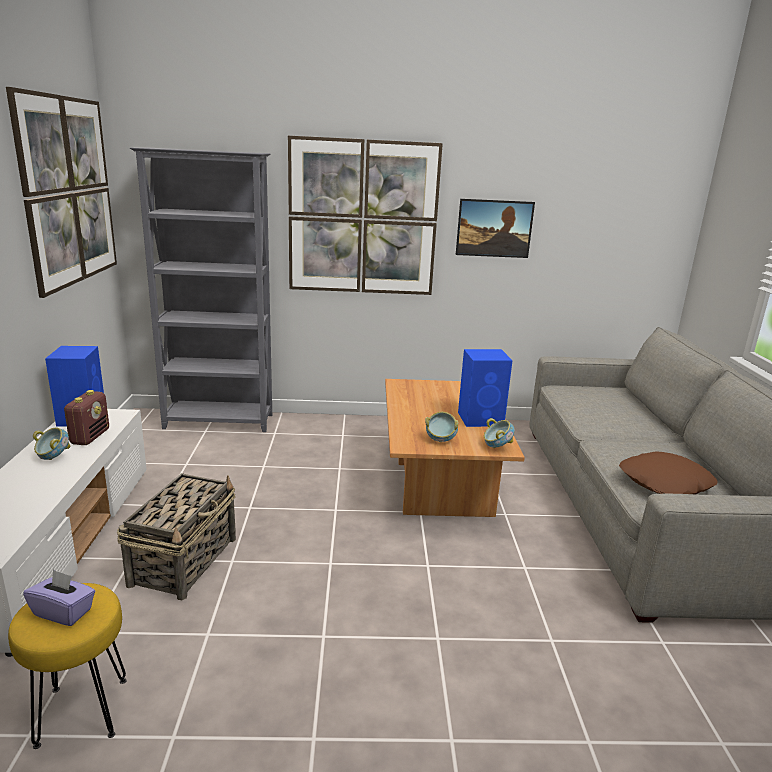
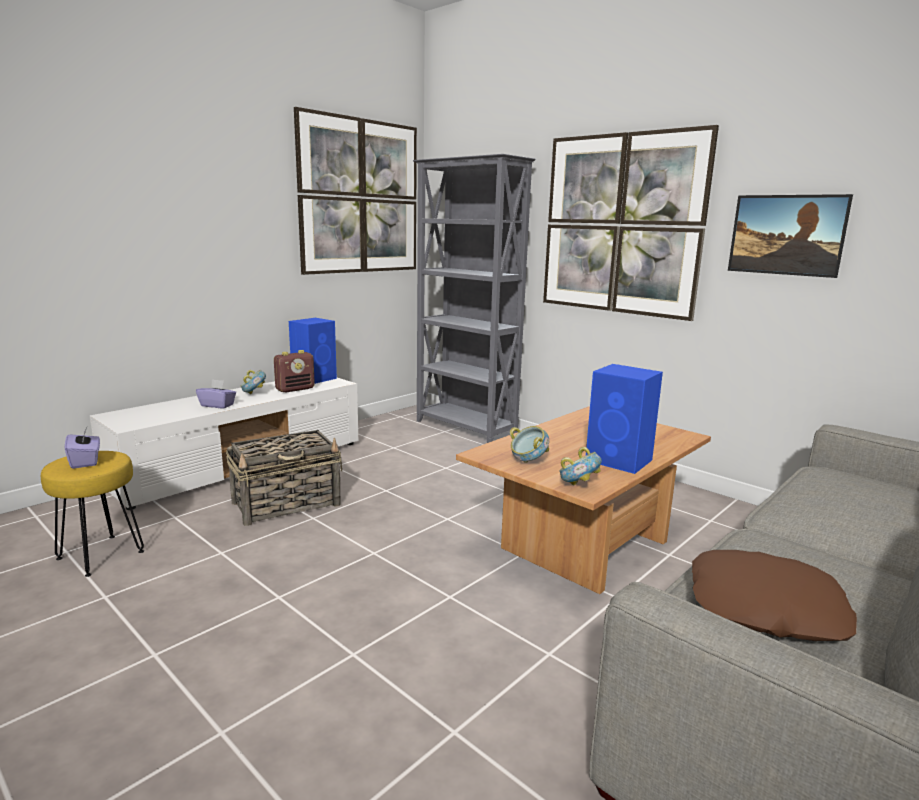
camera: 45 degrees right, 5 degrees down
(44, 487) = (217, 405): none -> purple tissue box

